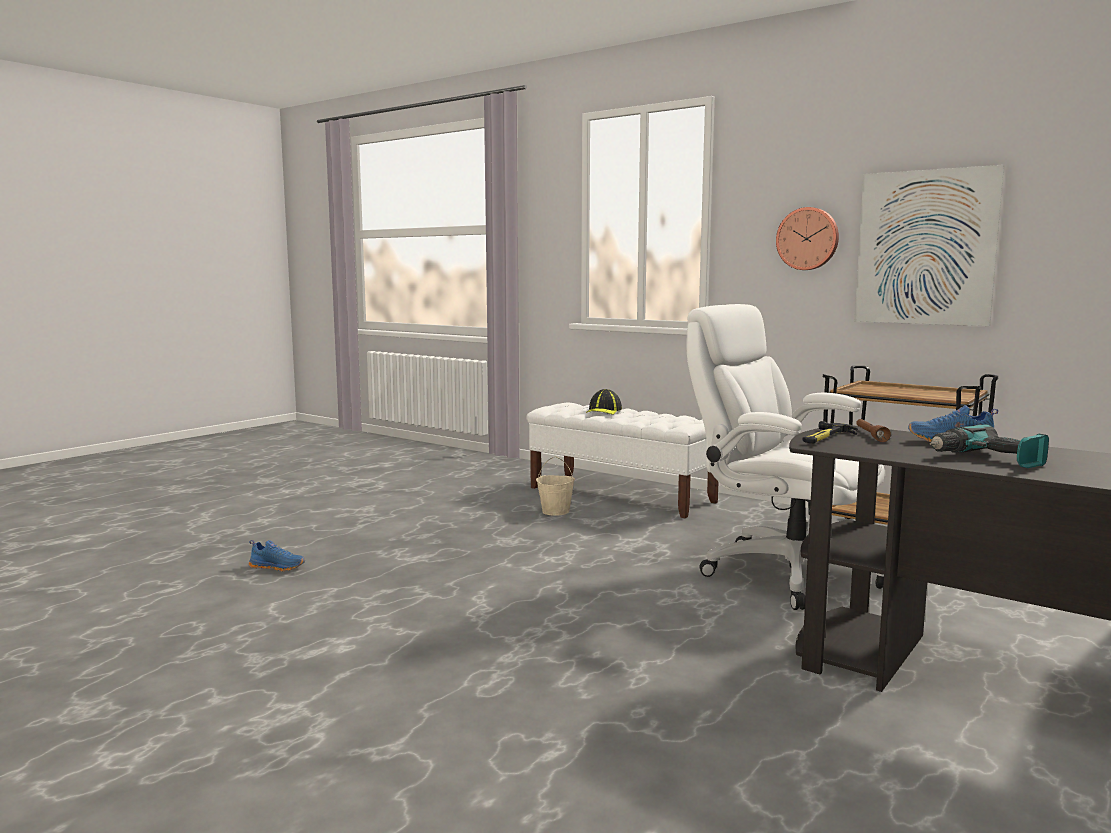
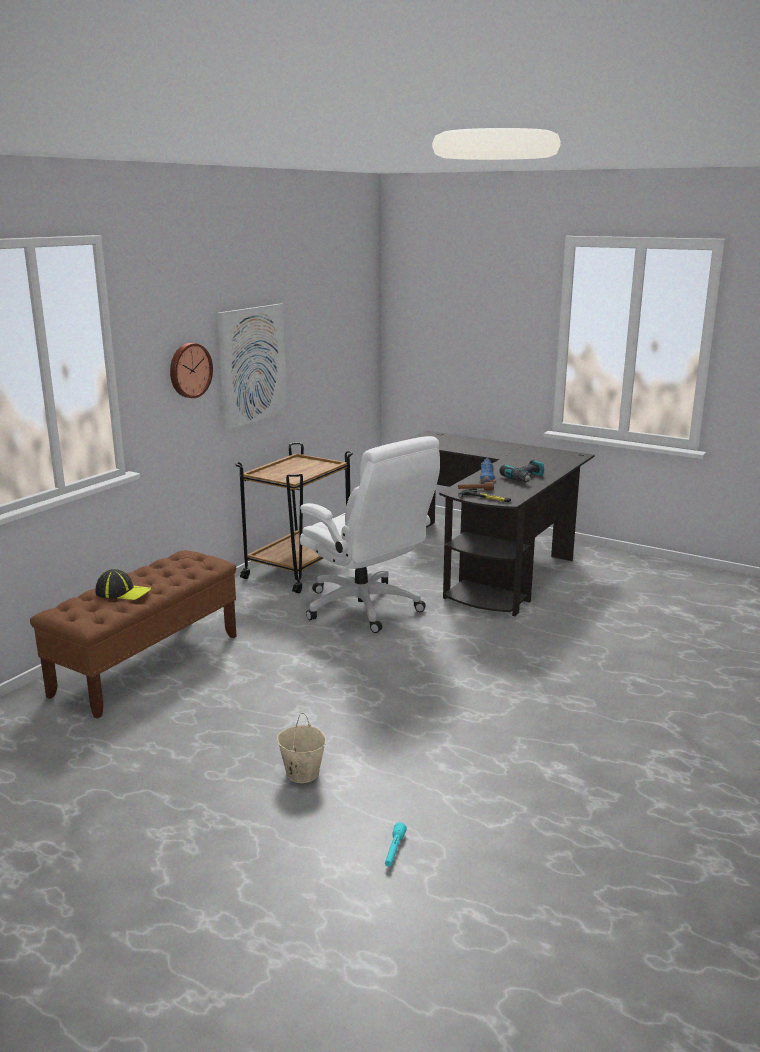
camera: 95 degrees left, 10 degrees up
(278, 567) = (394, 850): blue shoe -> turquoise flashlight
(556, 511) = (204, 698): beige bucket -> beige bucket (302, 773)
(621, 495) = (147, 664): white bench -> brown bench
(780, 571) = (367, 610): white office chair -> white office chair turned 75 degrees counterclockwise

